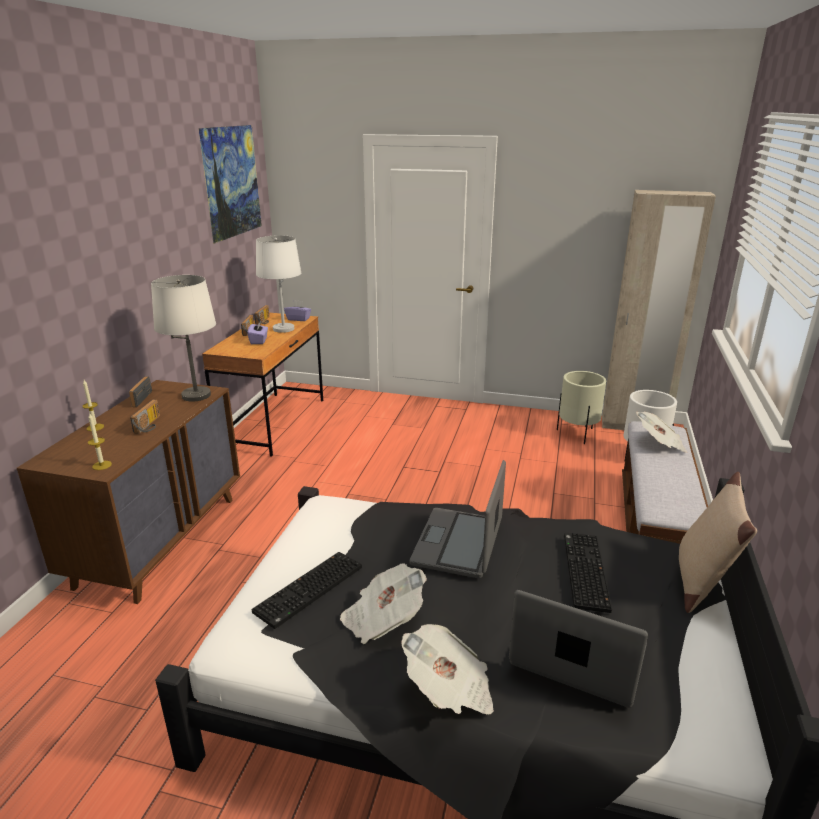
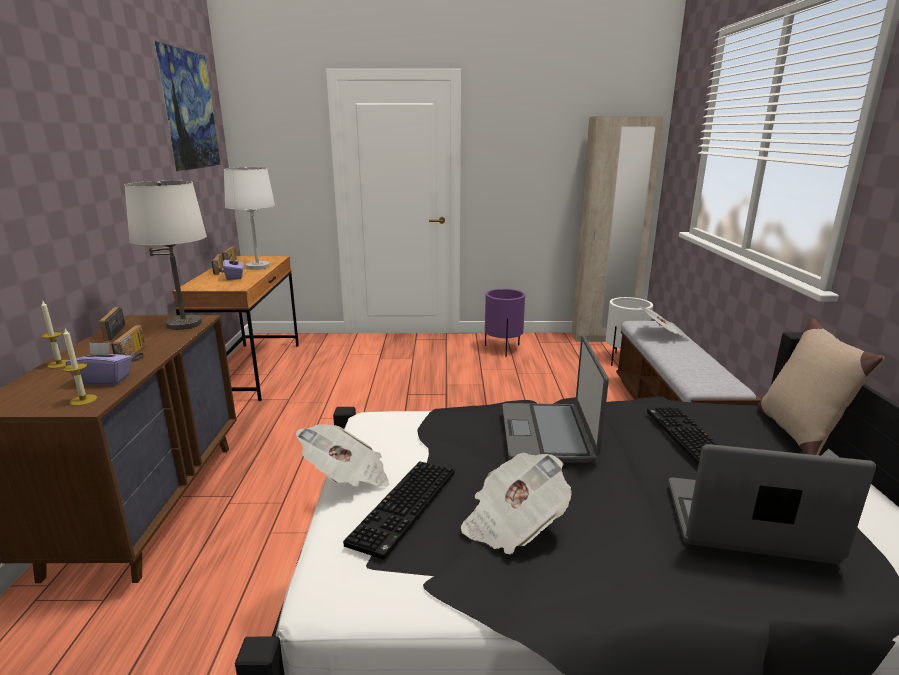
camera: 15 degrees left, 5 degrees down
(298, 319) = (270, 259): purple tissue box -> purple tissue box (104, 379)
(449, 689) = (640, 586): newspaper -> newspaper (347, 476)
(519, 427) = (503, 349): none -> purple planter
(577, 434) = (558, 348): beige planter -> none

